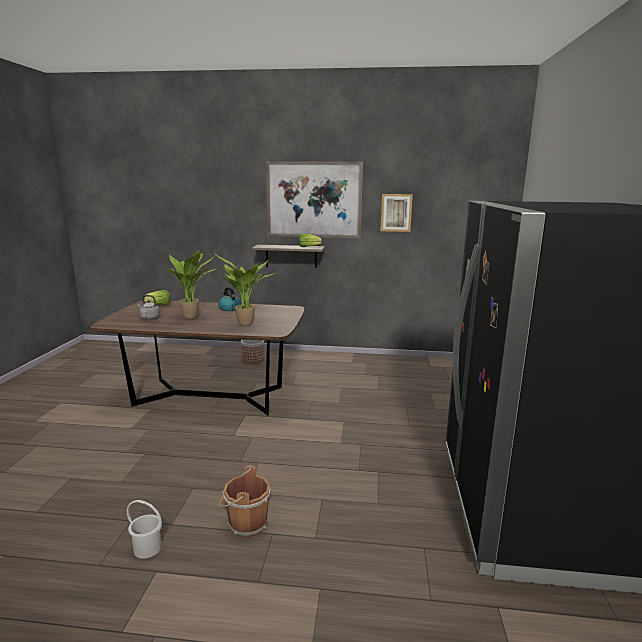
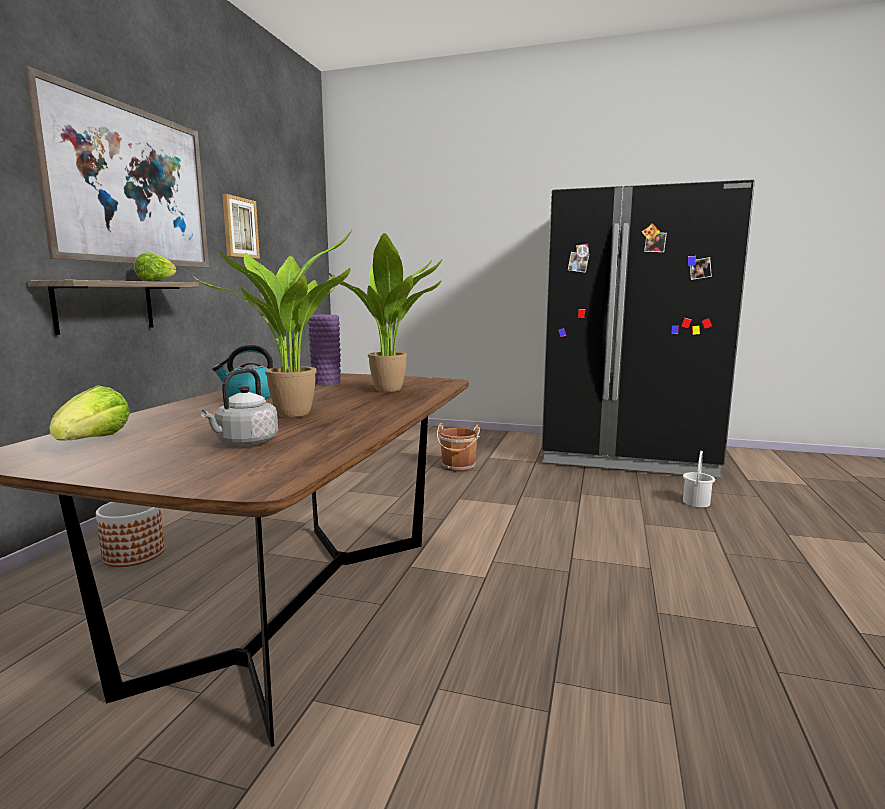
camera: 80 degrees left, 5 degrees down
(147, 549) = (825, 644): white bucket -> white bucket (696, 502)
(246, 524) = (718, 568): brown bucket -> brown bucket (458, 467)
(268, 314) = (326, 382): none -> purple vase

